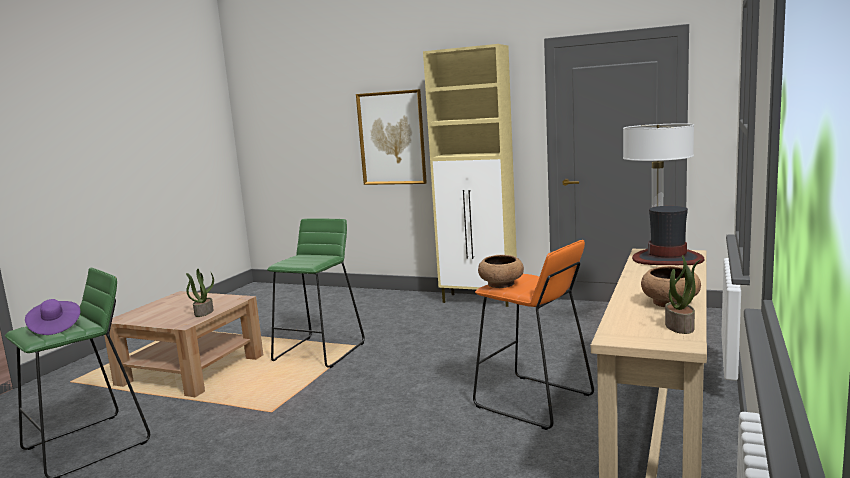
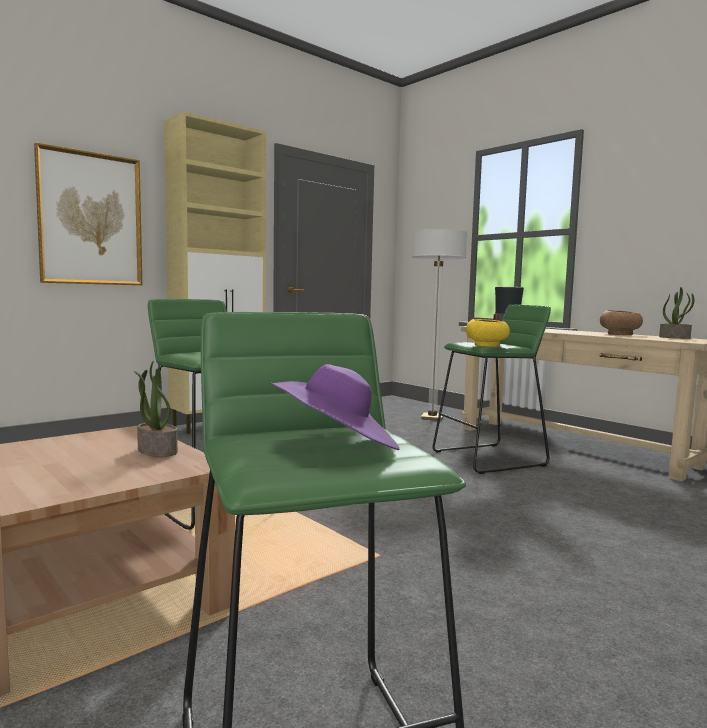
camera: 65 degrees left, 5 degrees down
(501, 284) = (487, 345): brown bowl -> yellow bowl
(533, 402) = (489, 458): orange stool -> green stool

